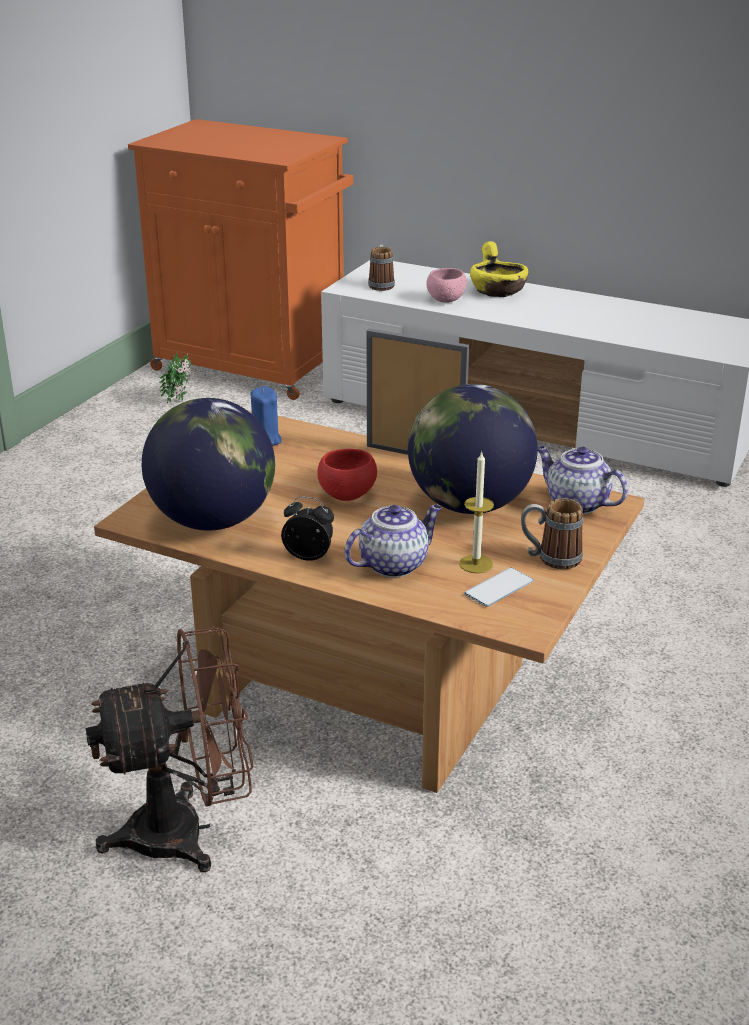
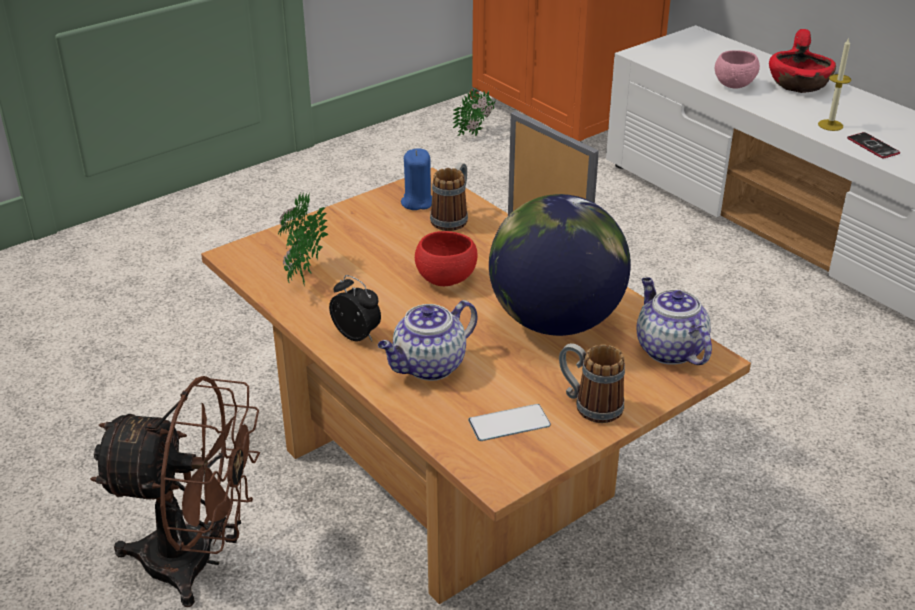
camera: 25 degrees right, 5 degrees up
(213, 521) = (302, 275): globe -> potted plant
(381, 284) = (680, 55): mug -> mug (452, 218)
(394, 564) = (428, 367): teapot -> teapot turned 150 degrees clockwise
(476, 564) = (508, 390): candle -> candle (830, 125)
(498, 291) = (798, 84): yellow bowl -> red bowl
(593, 327) = (873, 146): none -> phone

